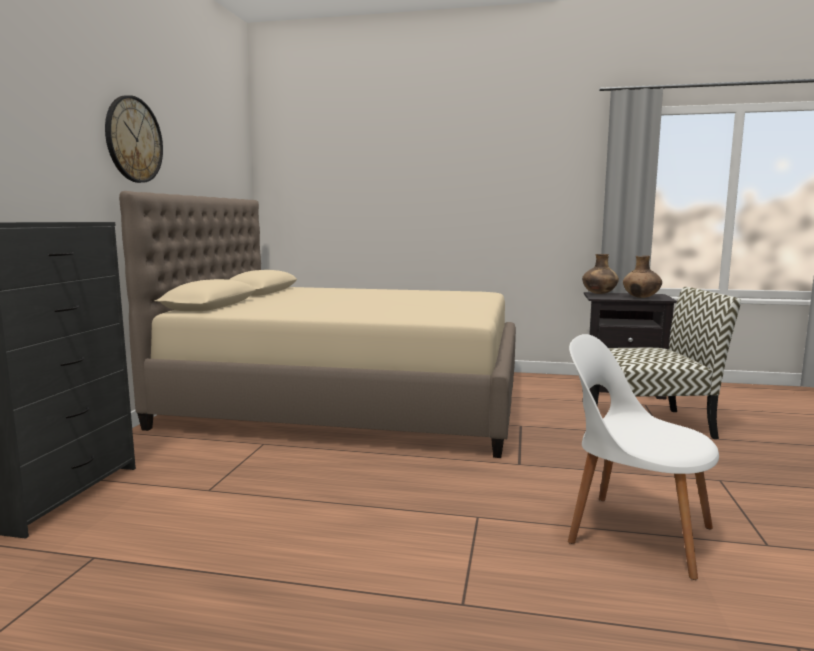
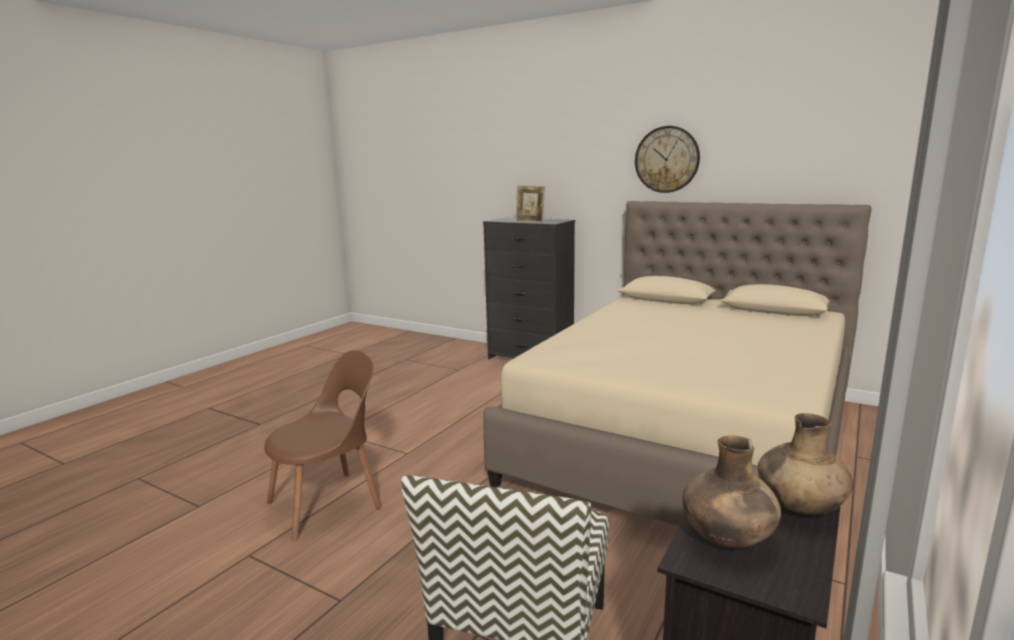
camera: 110 degrees right, 5 degrees up
(58, 221) = (530, 222): none -> picture frame
(633, 532) = (329, 503): white chair -> brown chair

